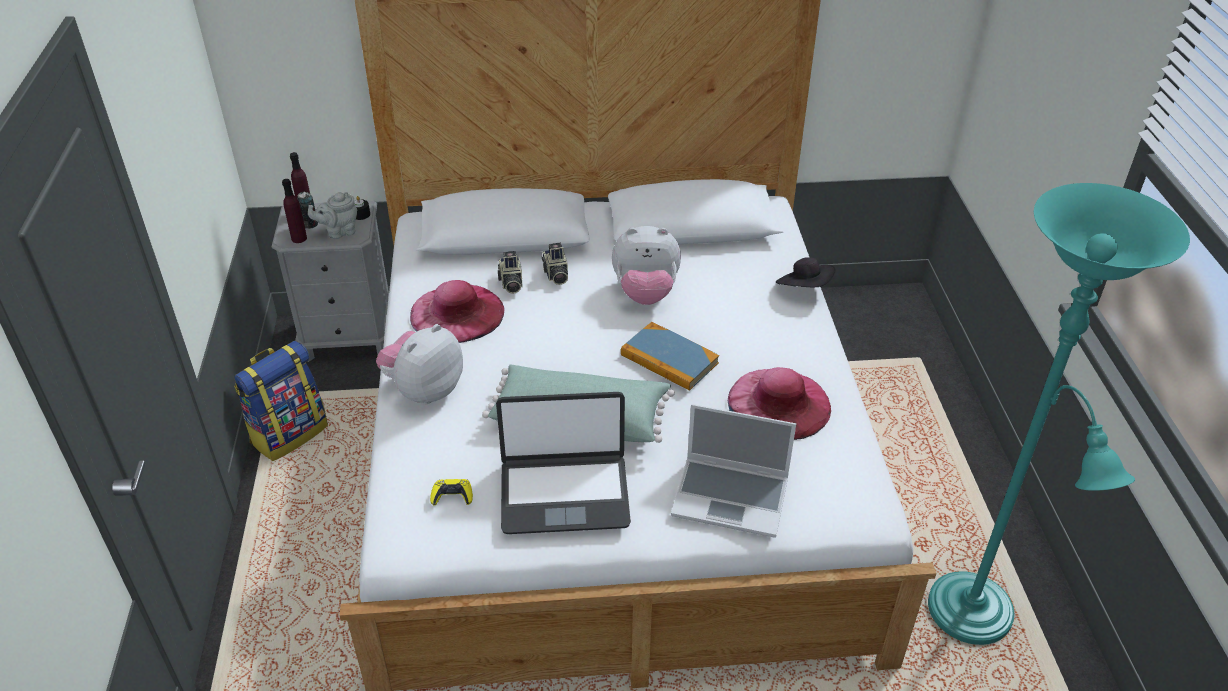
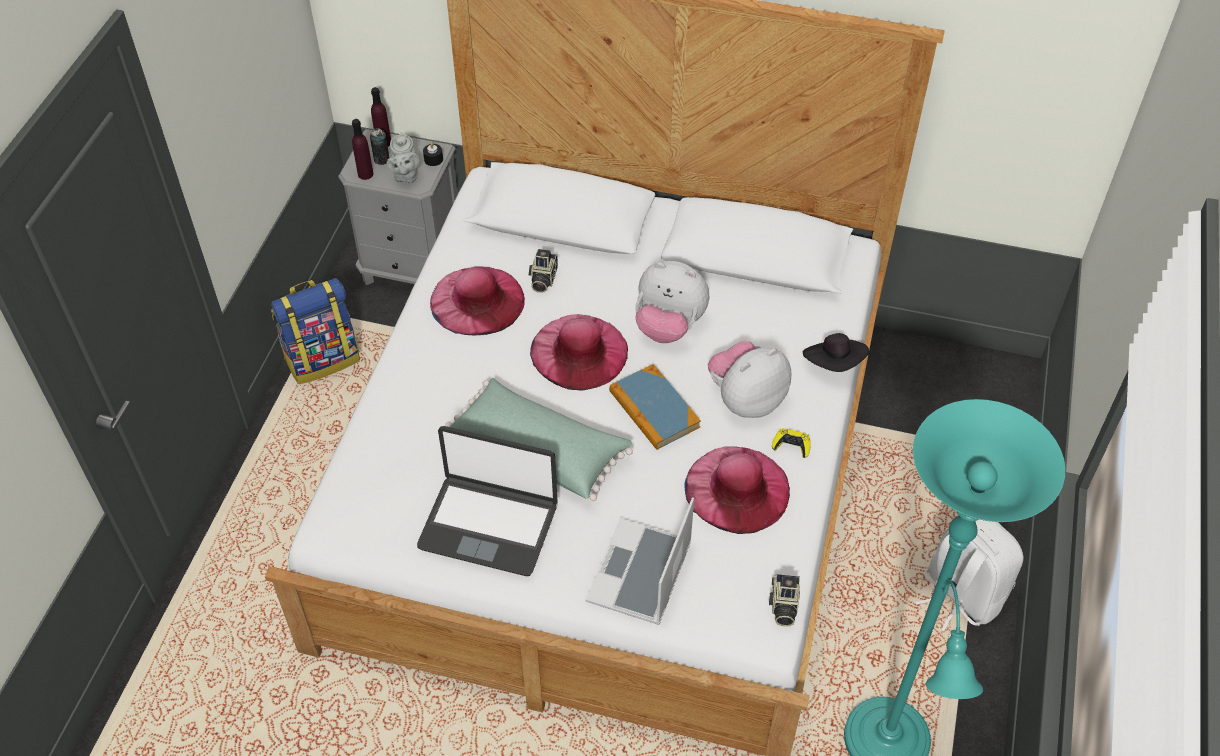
camera: 20 degrees right, 10 degrees up
(339, 232) = (405, 176): grey teapot -> grey teapot turned 90 degrees counterclockwise
(424, 390) = (413, 378): plush toy -> plush toy (746, 399)
(452, 496) = (391, 497): yellow game controller -> yellow game controller (791, 445)
(555, 275) = (590, 280): camera -> camera (783, 606)
(575, 330) = (579, 351): none -> pink hat
(732, 497) = (640, 575): laptop -> laptop turned 75 degrees clockwise
(962, 473) = (960, 594): none -> white backpack

